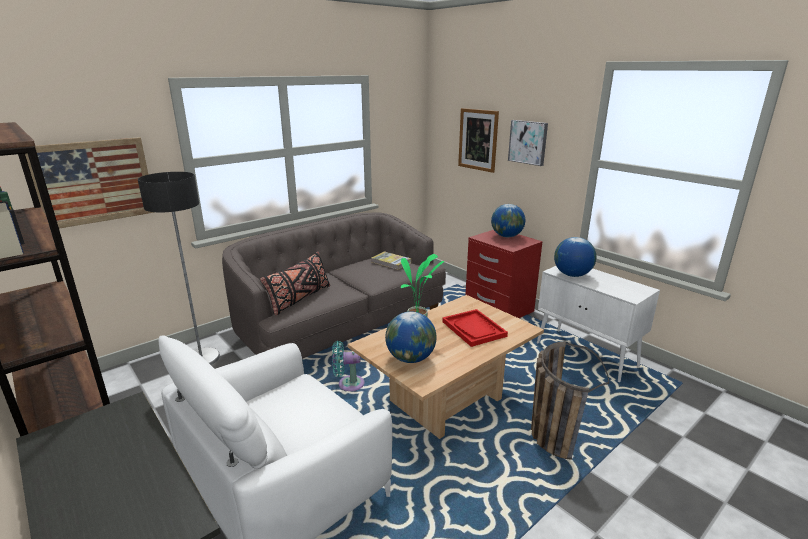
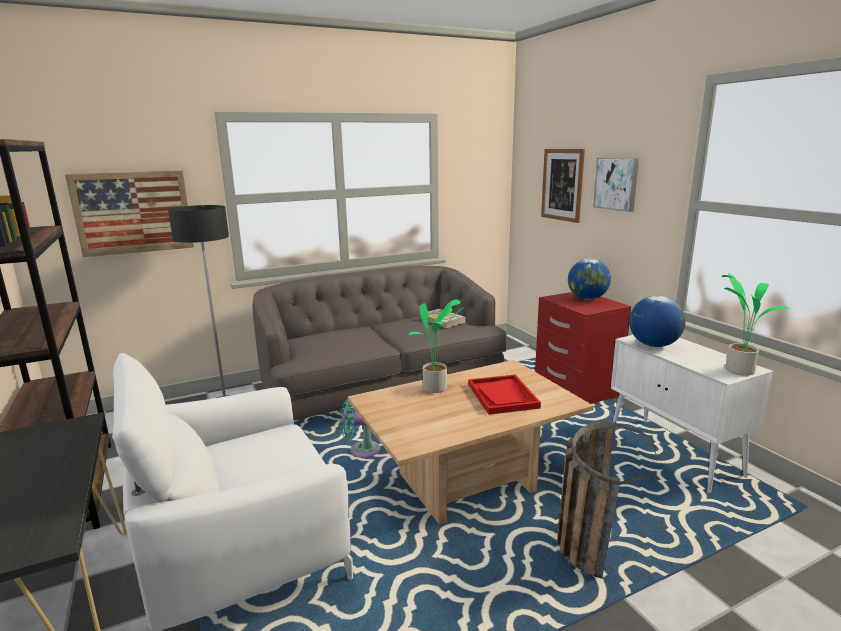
camera: 15 degrees right, 5 degrees down
(299, 299) = (323, 348): black pillow -> none
(410, 358) = (408, 419): globe -> none
(638, 291) = (738, 370): none -> potted plant

